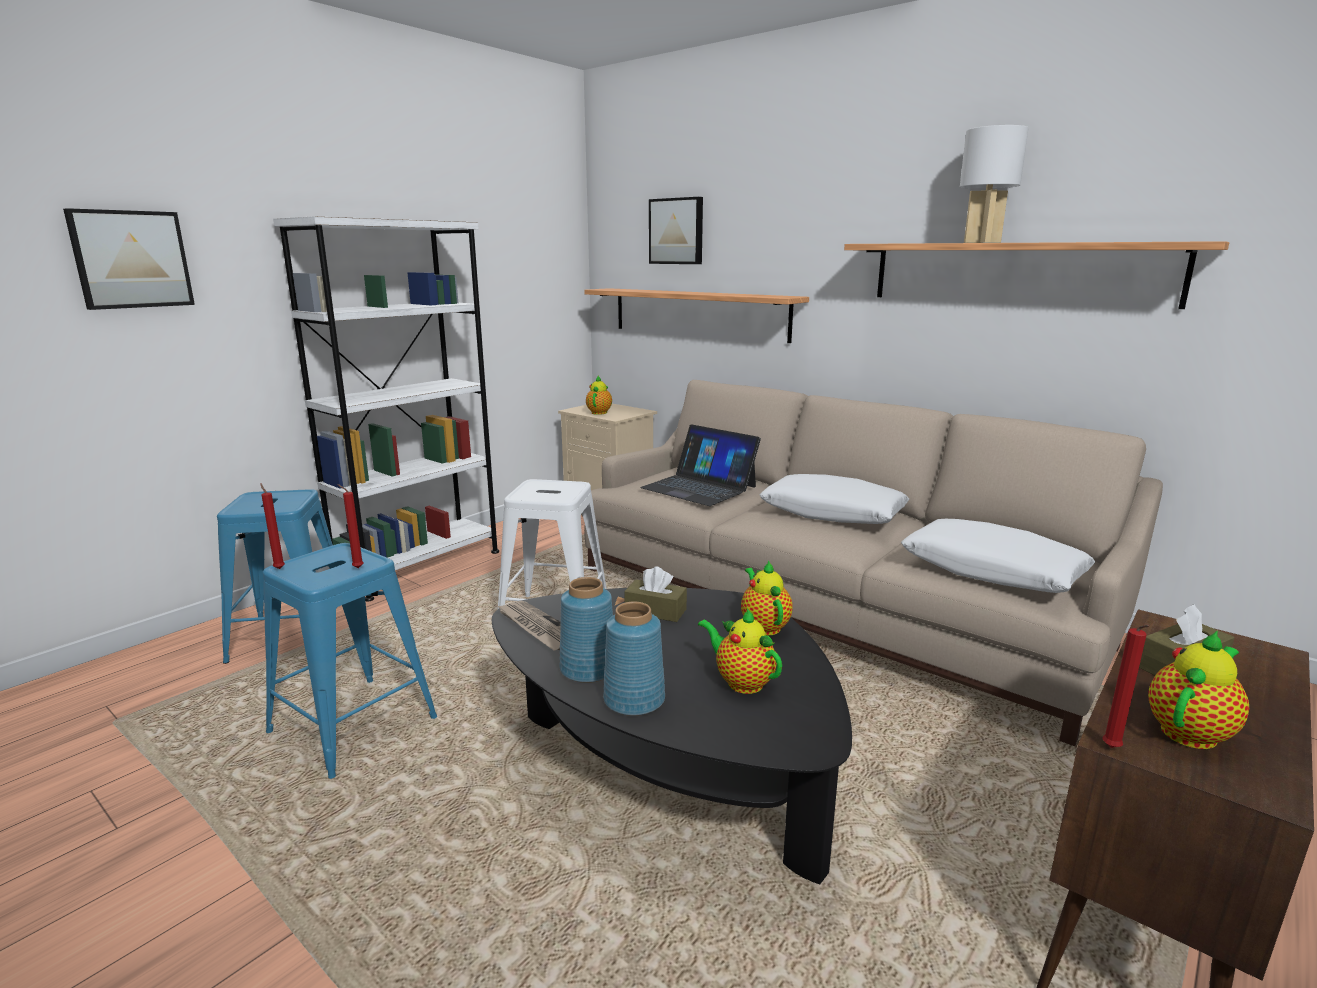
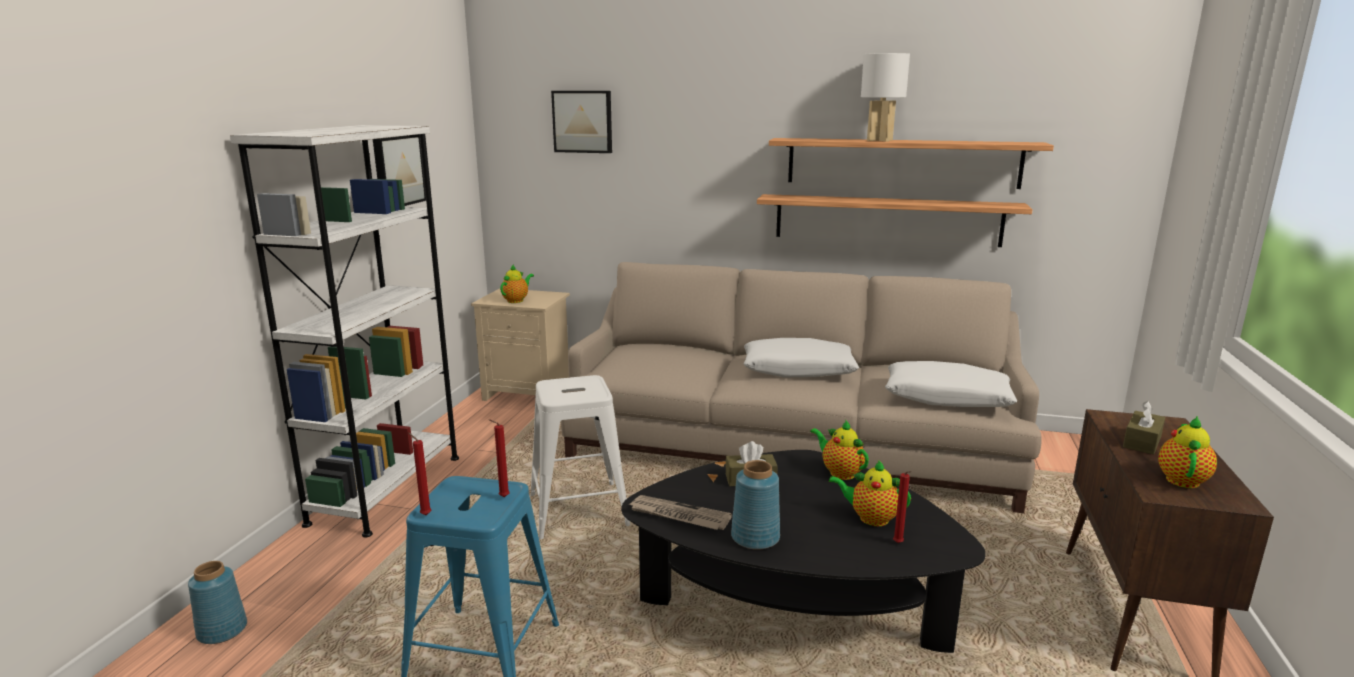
camera: 25 degrees left, 0 degrees up
(131, 259) = (99, 197): picture -> picture (397, 171)
(293, 635) = (320, 591): blue stool -> none
(599, 412) = (516, 300): teapot -> teapot turned 45 degrees clockwise
(633, 699) = (814, 551): blue vase -> blue vase (222, 630)
(698, 313) = (610, 198): shelf -> shelf (887, 220)
(699, 487) = (670, 363): laptop -> none
(1112, 749) = (1160, 499): red candle -> red candle (898, 544)

